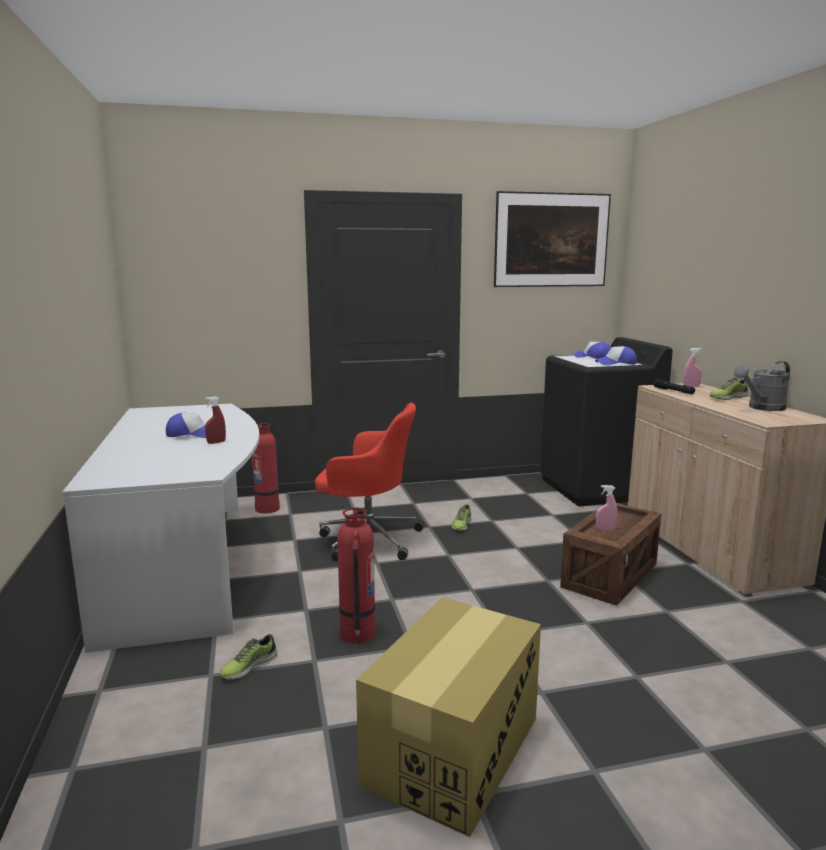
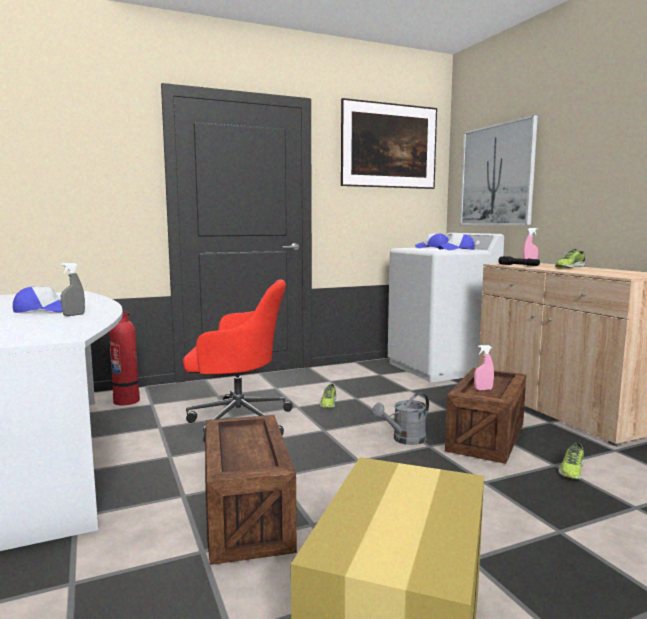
camera: 10 degrees left, 5 degrees down
(216, 442) = (74, 315): red spray bottle -> grey spray bottle
(248, 666) = (121, 566): shoe -> shoe (571, 470)
(357, 633) = (247, 515): fire extinguisher -> crate
(597, 488) = (440, 368): black washing machine -> white washing machine
(670, 279) = (496, 175): none -> picture
(762, 408) = (608, 271): grey watering can -> grey watering can (404, 440)

